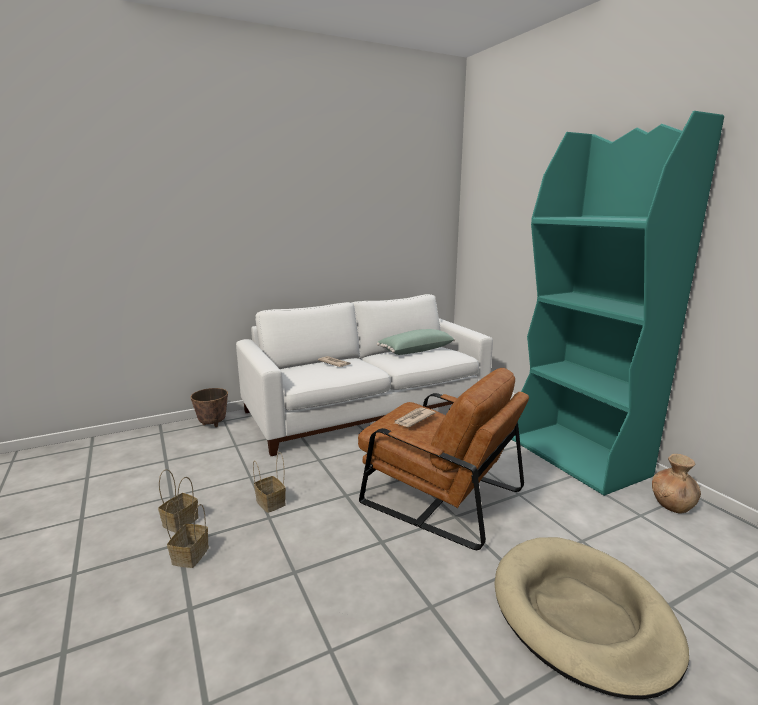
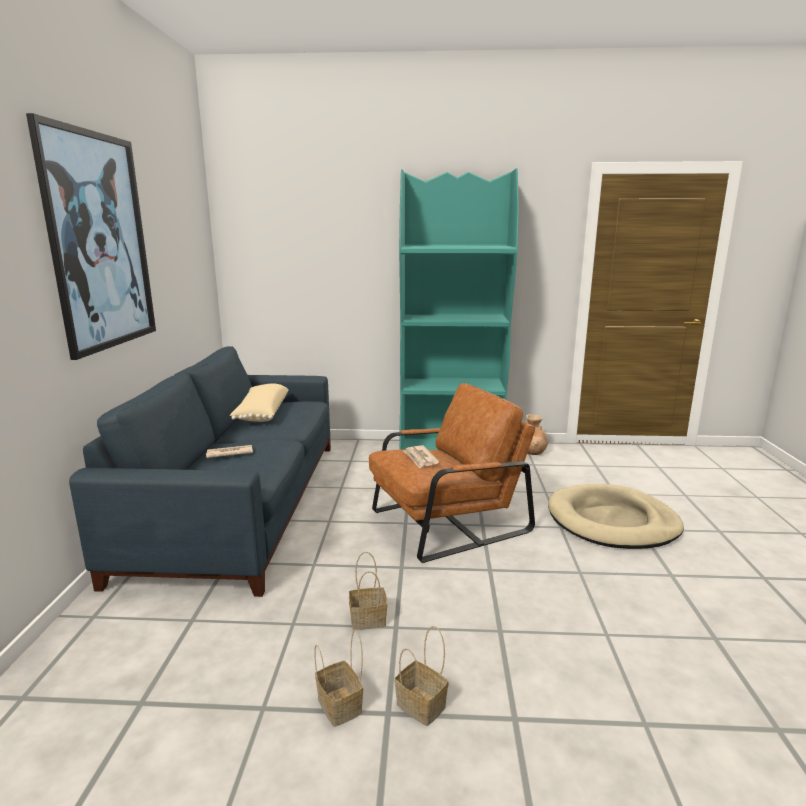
camera: 60 degrees left, 0 degrees up
(212, 424) = (85, 630): planter -> none
(302, 207) = (100, 242): none -> picture
(368, 409) = (243, 502): white sofa -> blue sofa
(415, 350) = (261, 413): green pillow -> beige pillow

